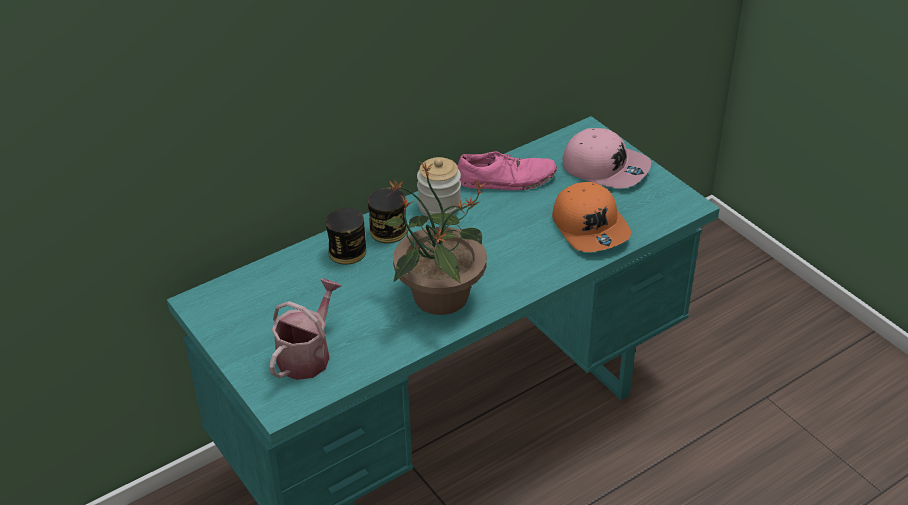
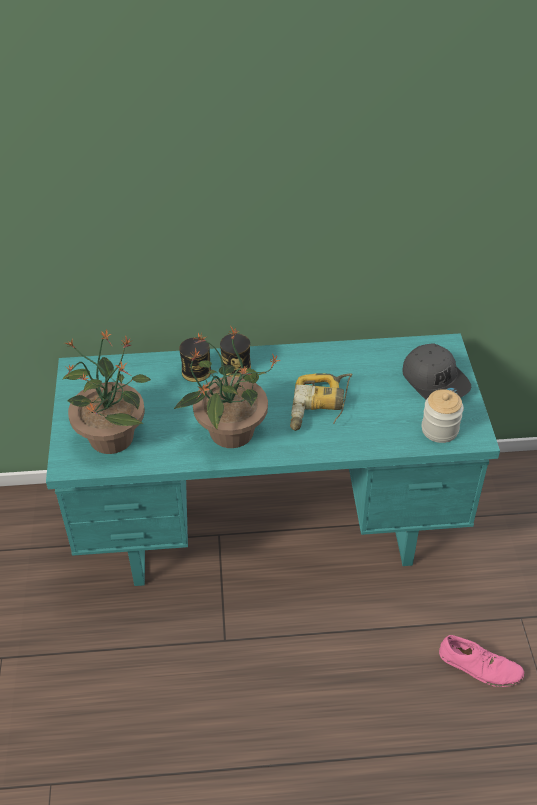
camera: 30 degrees right, 5 degrees up
(307, 354) = (112, 436): watering can -> potted plant
(439, 206) = (286, 362): jar -> jar (439, 429)
(506, 180) = (352, 361): pink shoe -> pink shoe (479, 666)
(513, 236) = (320, 408): none -> power drill
(591, 227) = (383, 424): orange cap -> none
(605, 167) = (435, 380): pink cap -> grey cap

